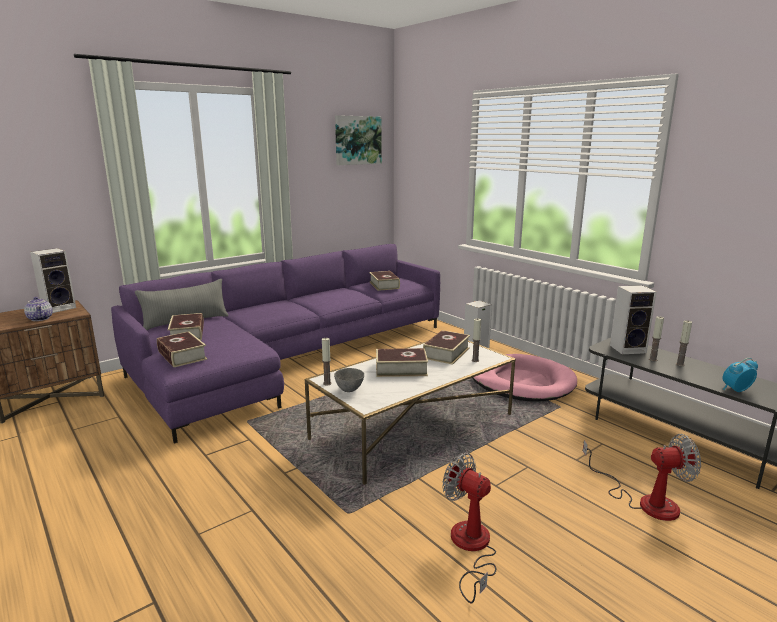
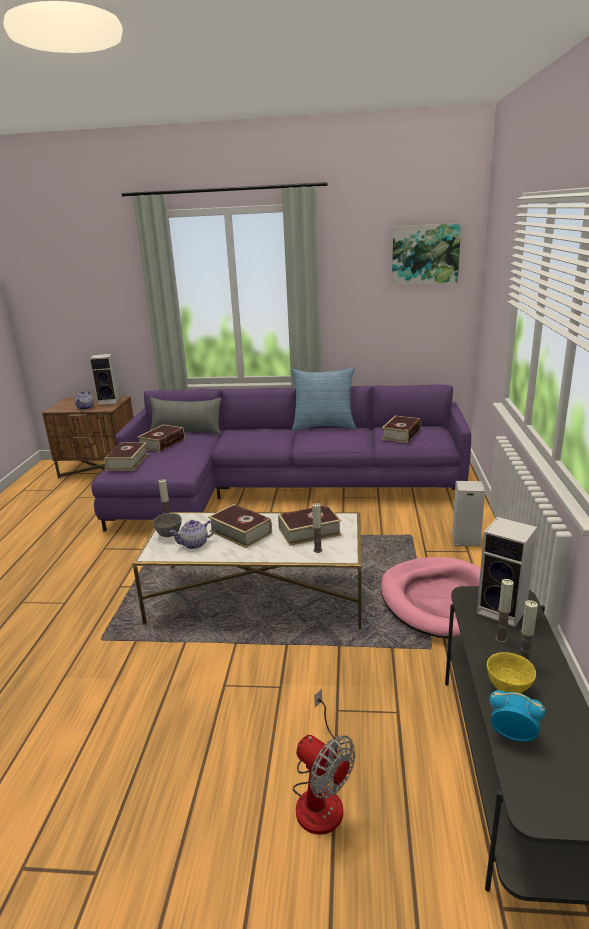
camera: 45 degrees right, 5 degrees up
(312, 292) = (324, 426): none -> pillow
(385, 387) = (195, 544): none -> teapot
(471, 548) = (119, 719): fan -> none
(697, 376) = (508, 688): none -> yellow bowl

